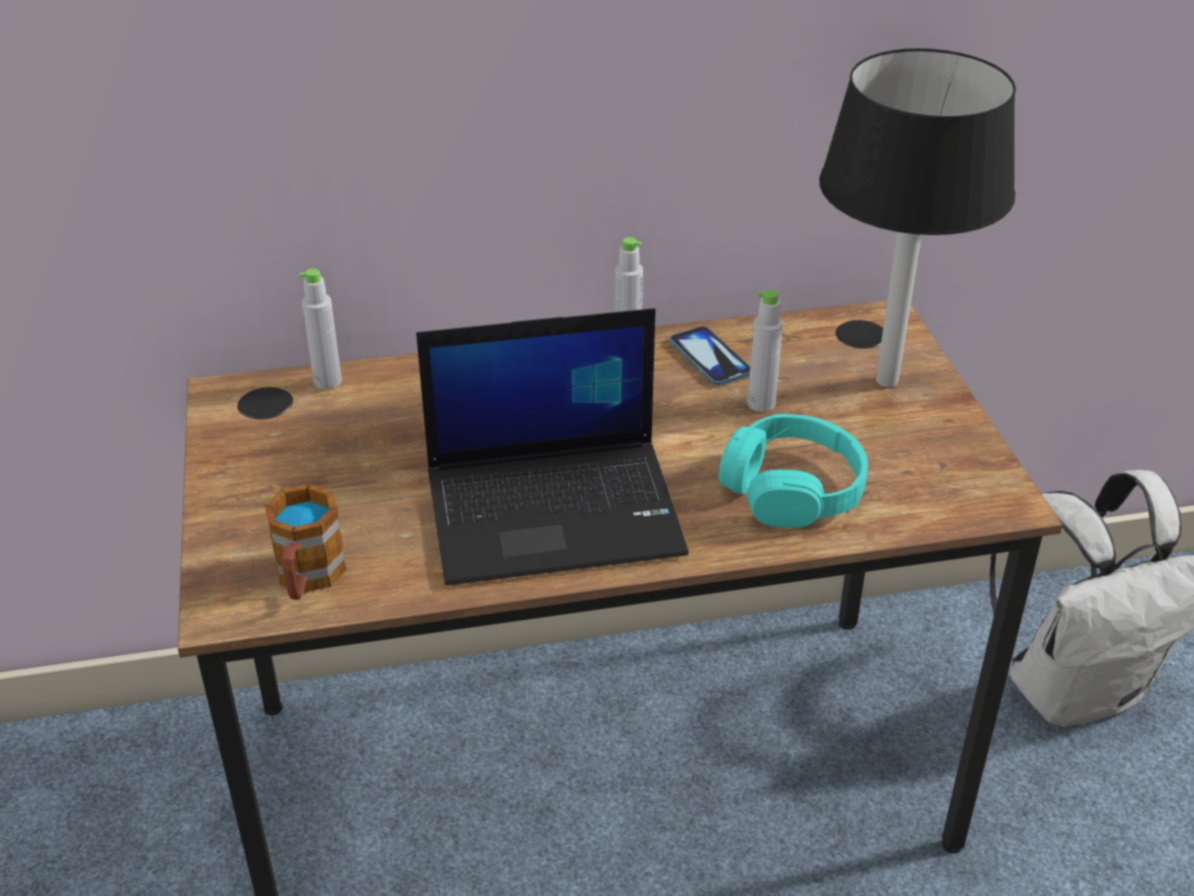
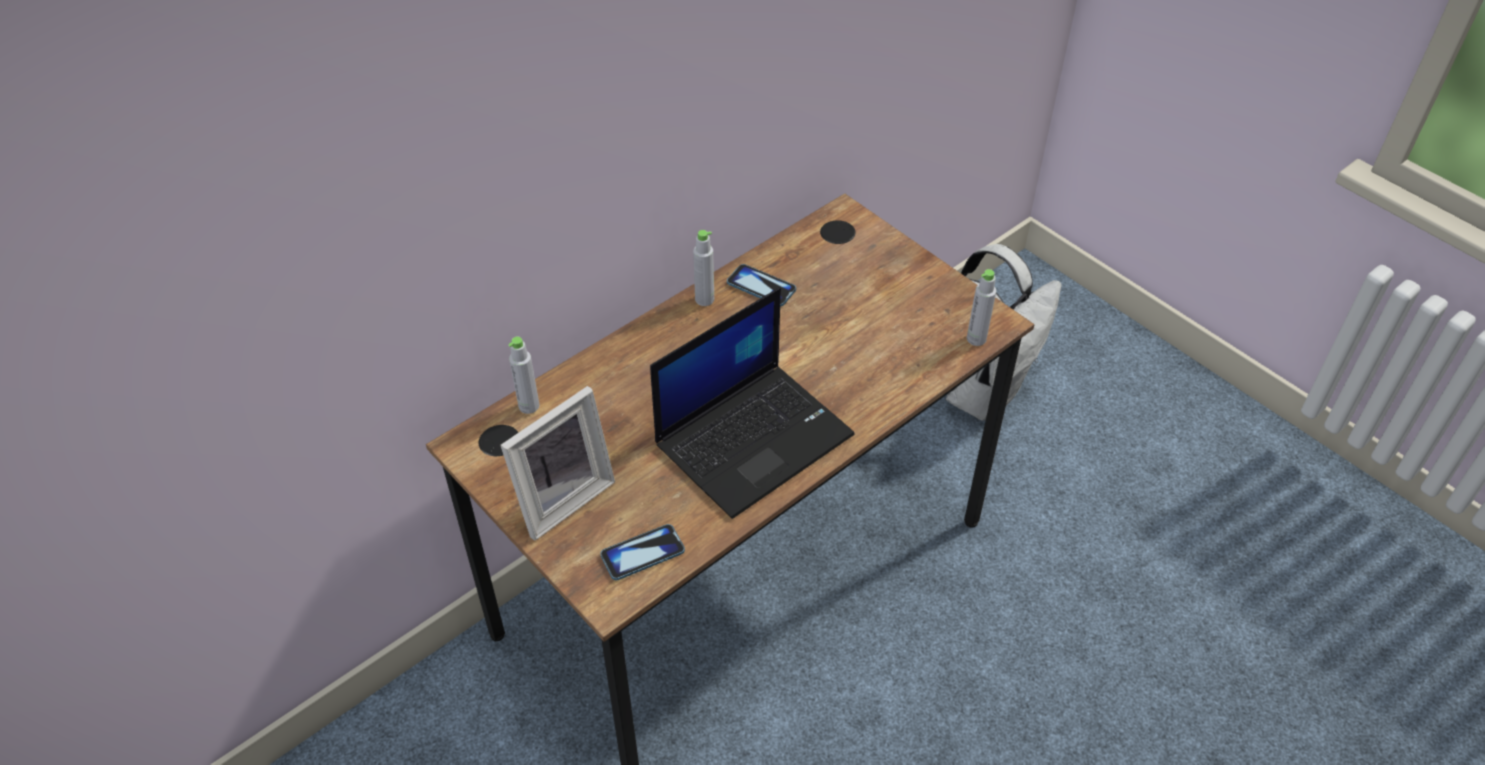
camera: 30 degrees left, 10 degrees up
(273, 484) = (561, 498): none -> picture frame
(307, 579) = (642, 553): mug -> phone
(761, 403) = (816, 309): grey bottle -> grey bottle (976, 339)
(792, 488) = (877, 362): turquoise headphones -> none
(886, 381) = (876, 262): black table lamp -> none

